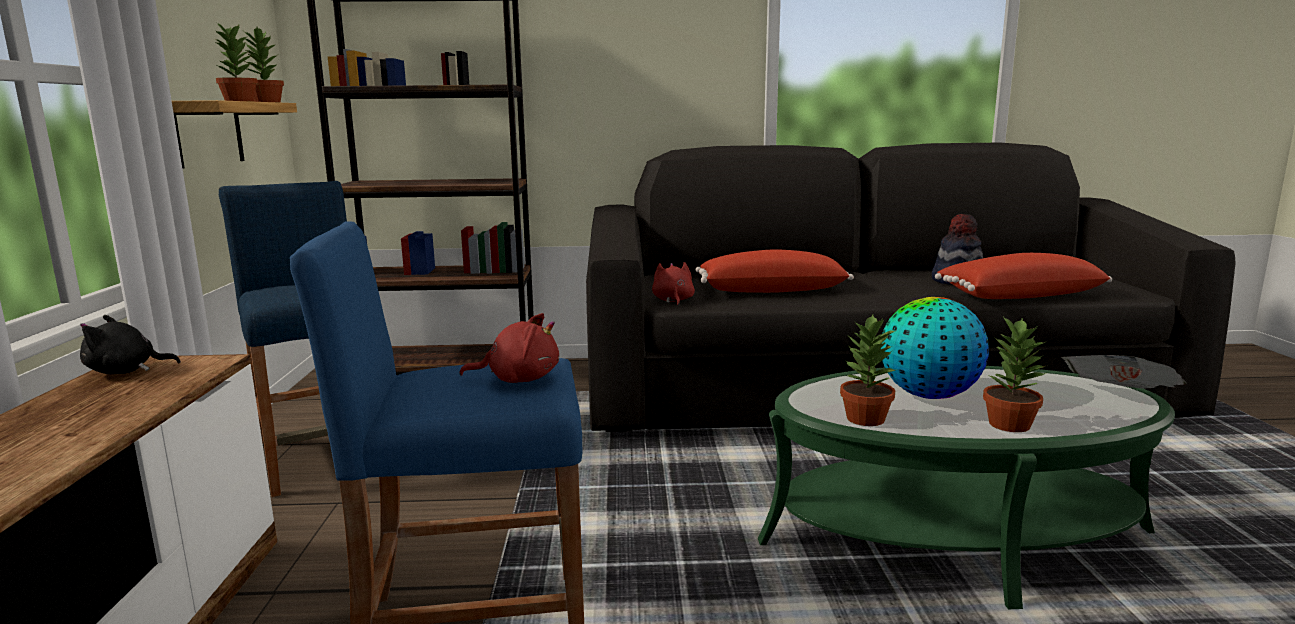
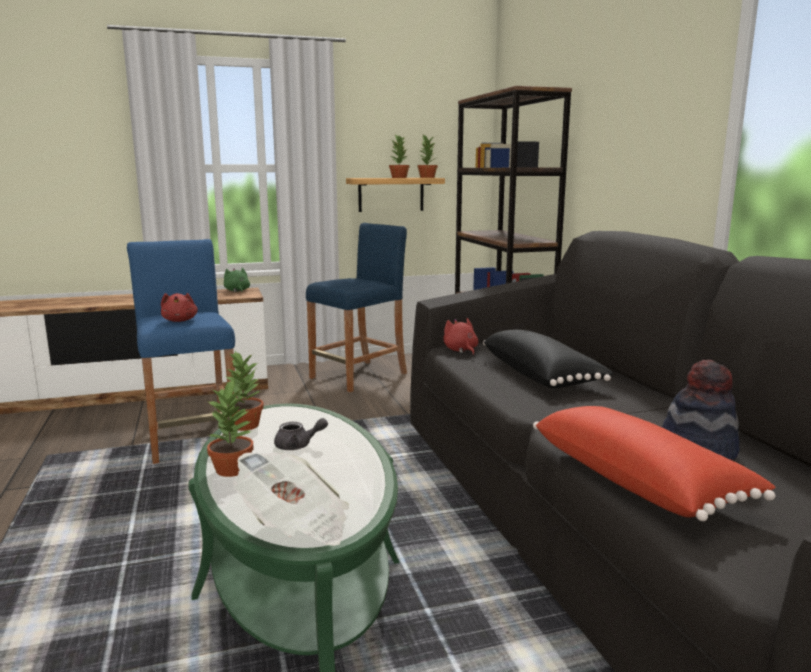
camera: 75 degrees right, 0 degrees up
(126, 371) = (237, 291): black plush toy -> green plush toy
(673, 301) = (460, 350): red plush toy -> red plush toy turned 90 degrees counterclockwise
(771, 290) = (541, 376): red pillow -> black pillow
(928, 395) = (298, 446): globe -> grey teapot

